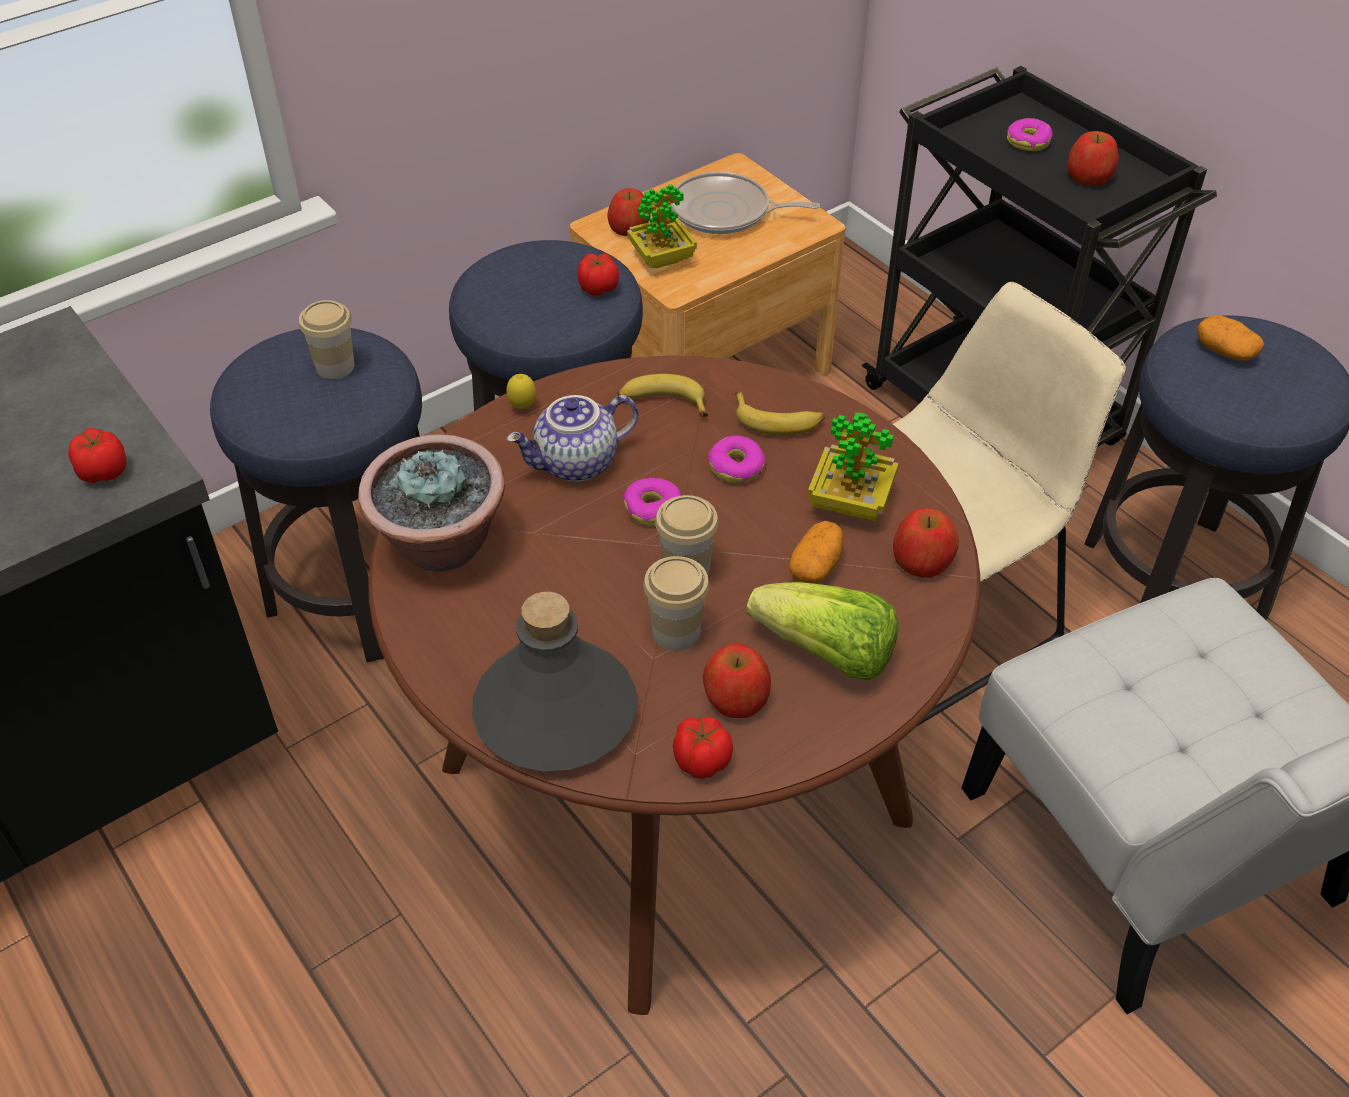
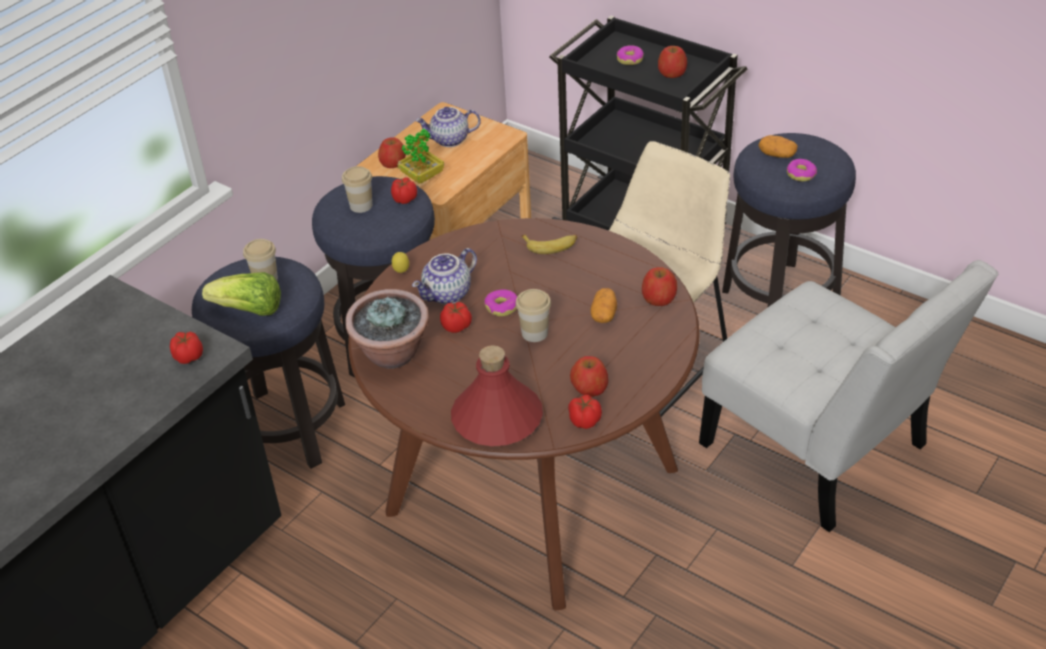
camera: 15 degrees left, 5 degrees down
(556, 712) = (497, 418): grey bottle -> red bottle
(566, 524) = (457, 326): none -> tomato
(662, 403) = (481, 251): banana -> none
(676, 632) = (543, 364): cup -> cup (361, 205)
(725, 213) = (449, 140): frying pan -> teapot
(736, 467) = (538, 275): donut -> donut (801, 174)
(826, 654) = (628, 355): lettuce -> lettuce (249, 310)
(850, 503) = (608, 278): potted plant -> none

